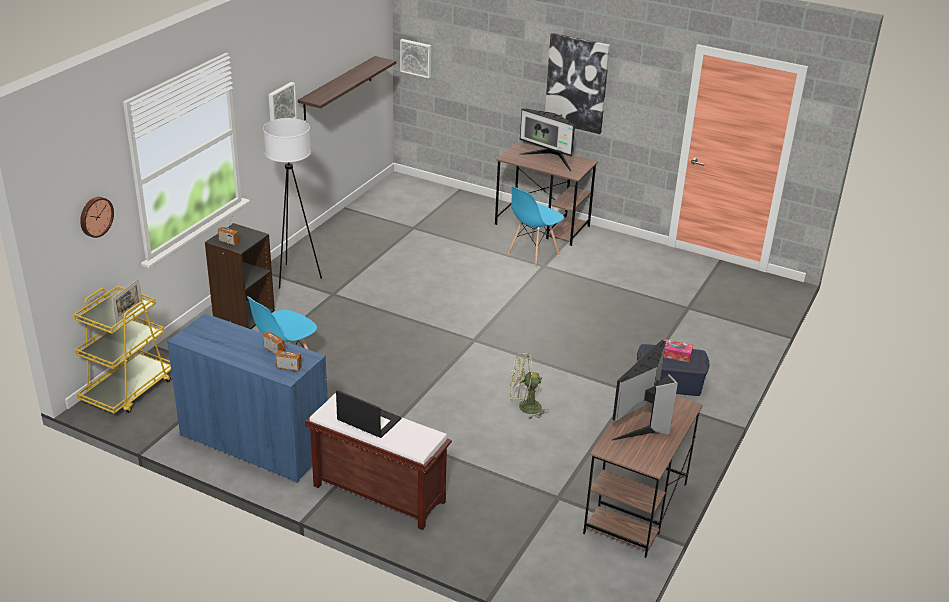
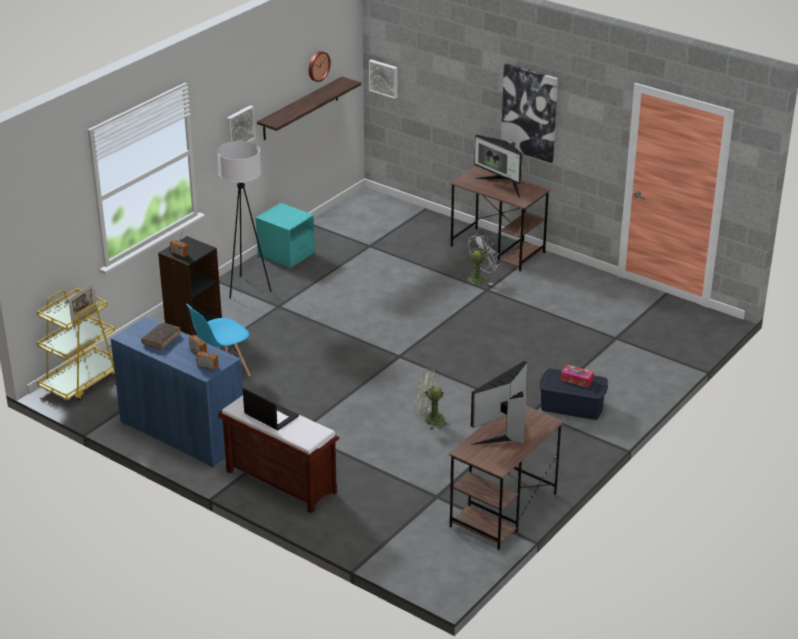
camera: 10 degrees right, 0 degrees up
(95, 216) = (59, 227): wall clock -> wall clock (318, 66)
(228, 339) = (161, 339): none -> brown book
(329, 240) = (286, 254): none -> turquoise nightstand
(533, 255) = (479, 278): blue chair -> white fan

